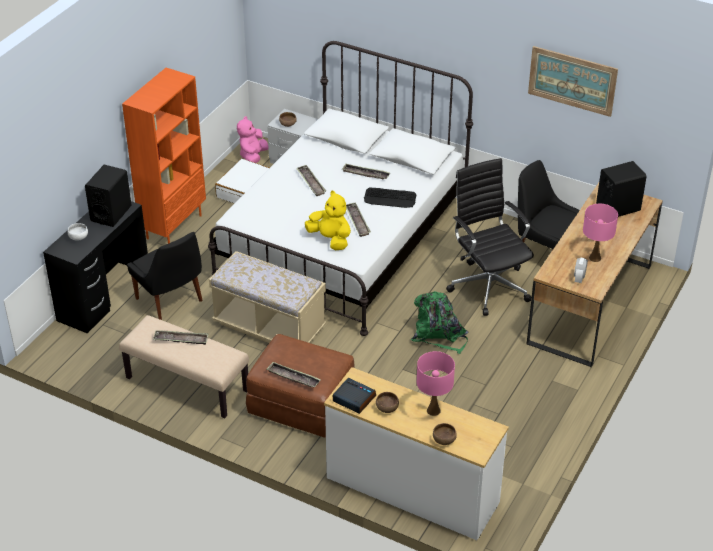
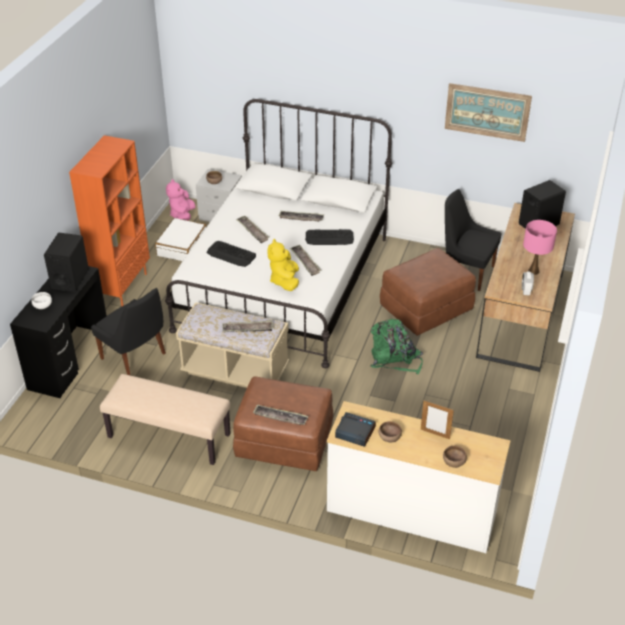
camera: 10 degrees left, 0 degrees up
(181, 339) = (161, 394): tray -> tray (248, 329)
(282, 205) = (231, 254): none -> keyboard
(330, 239) = (285, 281): yellow plush toy -> yellow plush toy turned 120 degrees counterclockwise
(433, 410) = (435, 434): pink table lamp -> picture frame
(488, 285) = (426, 308): black office chair -> brown ottoman

